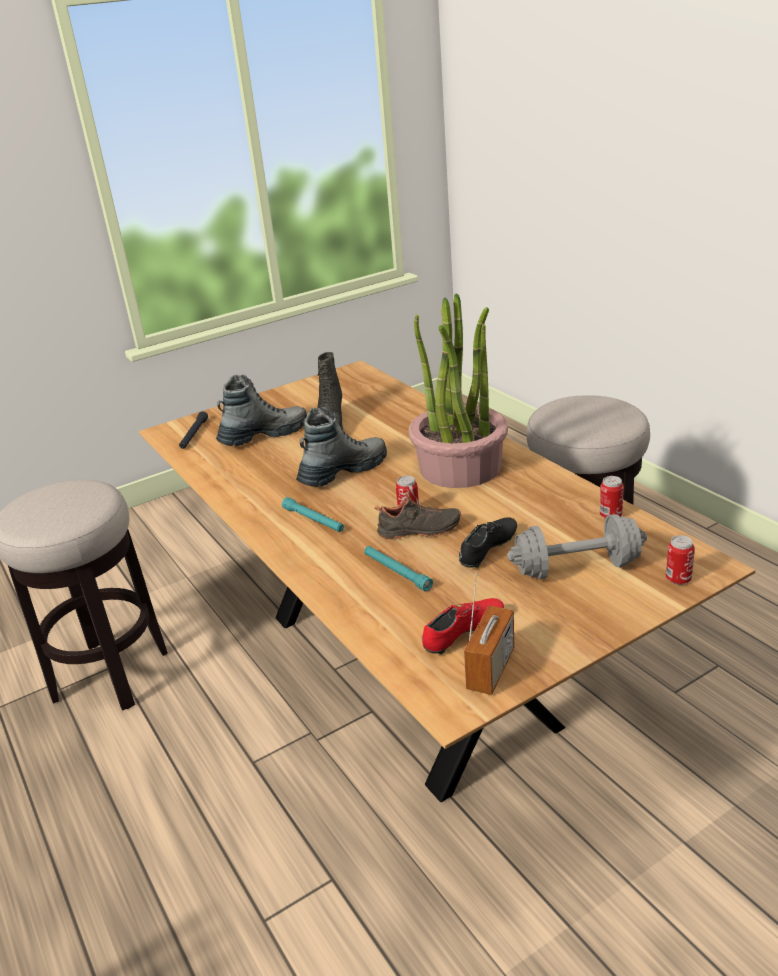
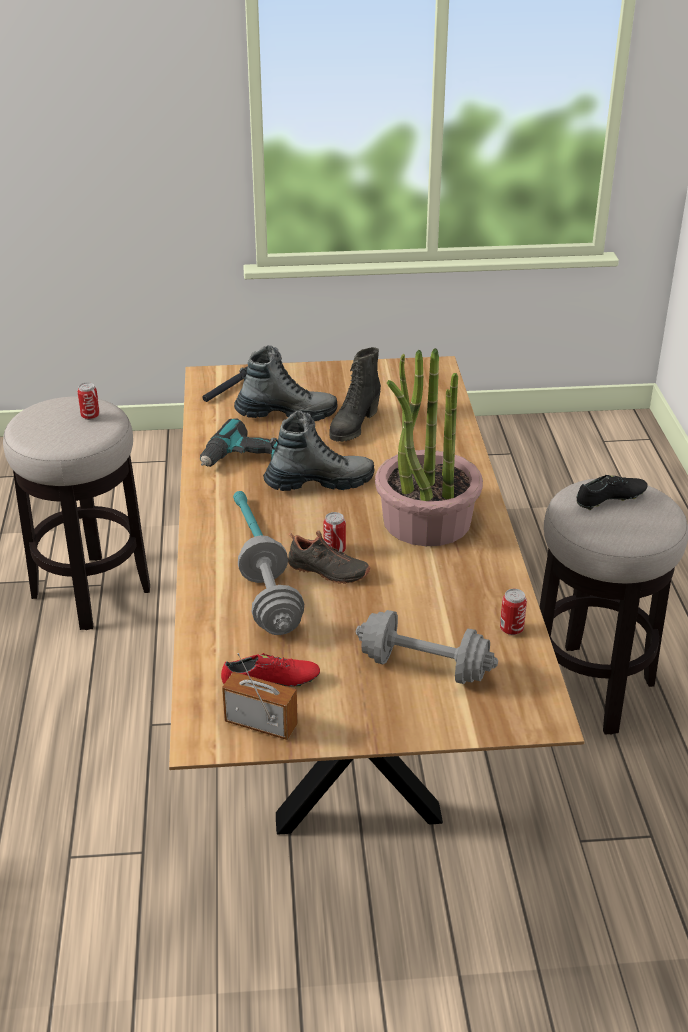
camera: 25 degrees right, 5 degrees up
(263, 478) = (246, 460): none -> power drill
(397, 572) = (271, 603): turquoise flashlight -> grey dumbbell
(489, 549) = (368, 615): black shoe -> black shoe (610, 500)
(491, 669) = (261, 724): radio -> radio turned 120 degrees counterclockwise
(678, 579) = (502, 718): can -> can (90, 416)

